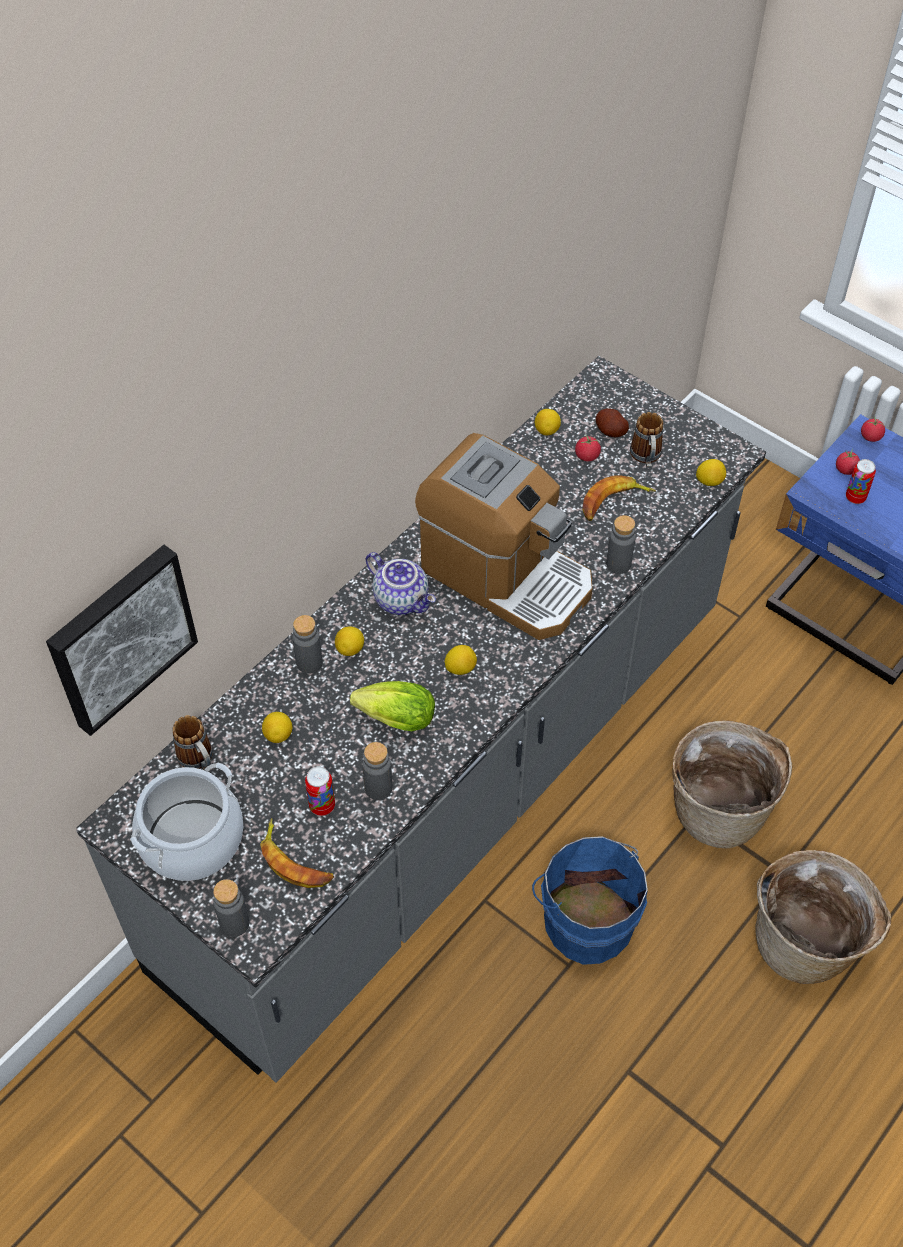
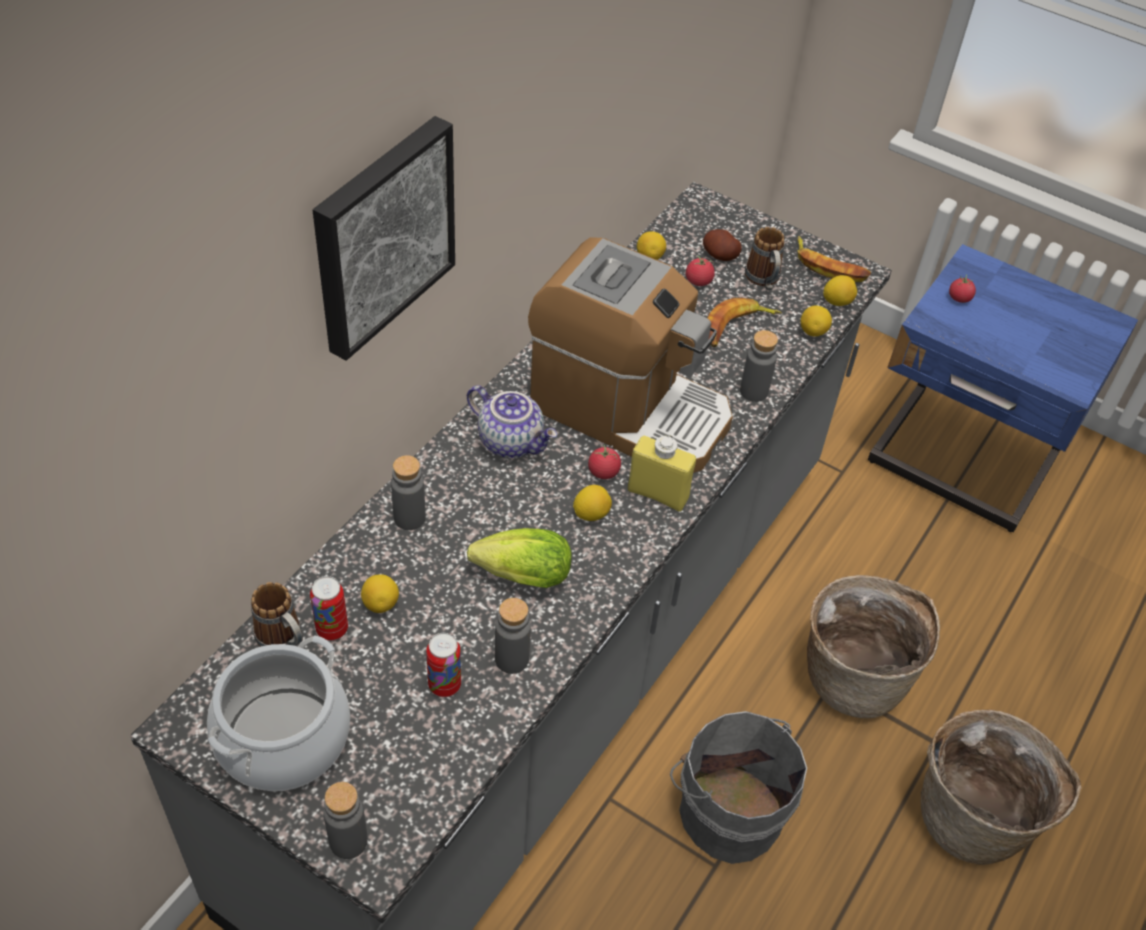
camera: 10 degrees left, 5 degrees down
(120, 636) = (185, 475): picture -> picture (381, 235)
(295, 861) = (418, 755): banana -> banana (829, 267)
(350, 649) = (457, 499): lemon -> lemon (813, 332)
(519, 653) = (658, 494): none -> yellow bottle
(586, 918) = (727, 810): blue bucket -> grey bucket
(855, 497) = (975, 325): can -> can (332, 629)
(870, 437) = (978, 265): tomato -> tomato (603, 472)

